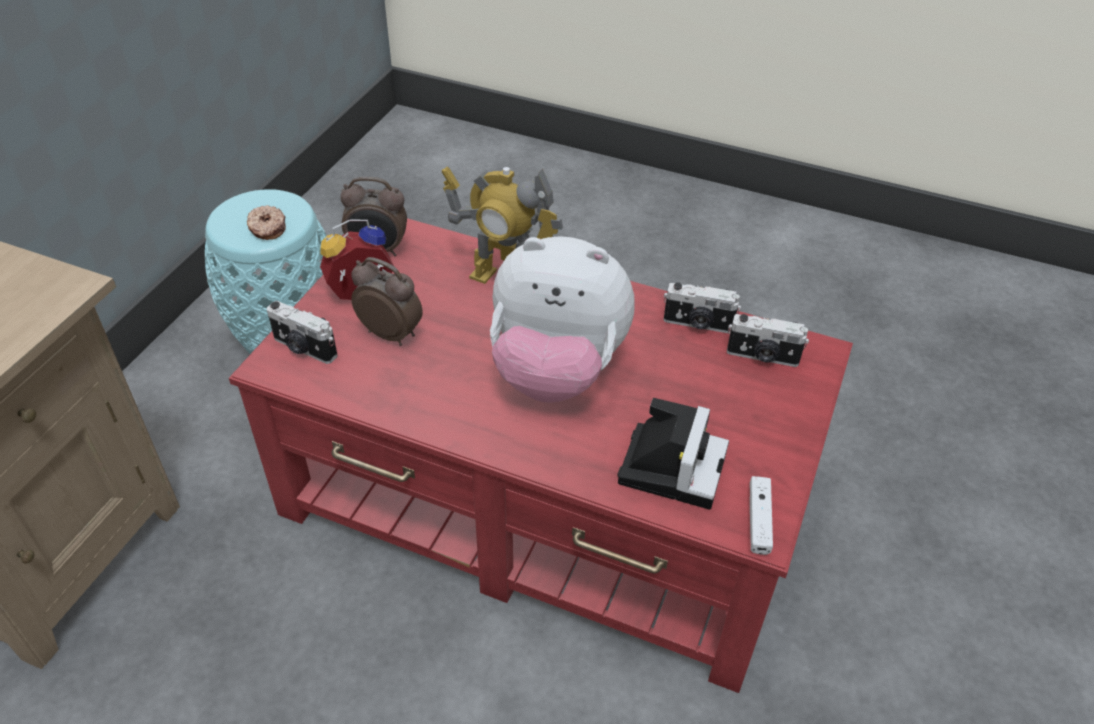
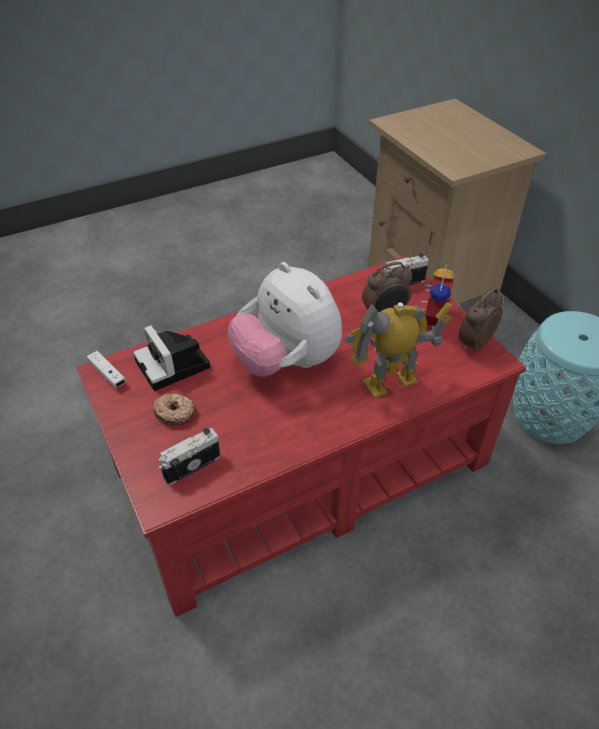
camera: 130 degrees right, 0 degrees up
(267, 228) = (566, 335): donut -> donut (174, 413)
(556, 371) = (286, 362): plush toy -> plush toy turned 90 degrees counterclockwise
(698, 324) = (253, 454): camera -> none

